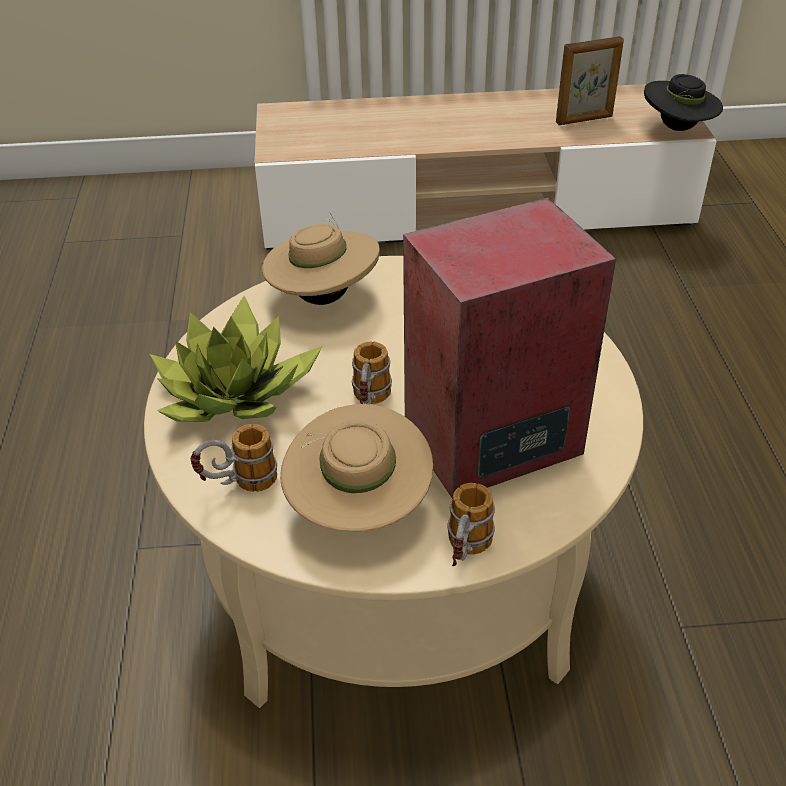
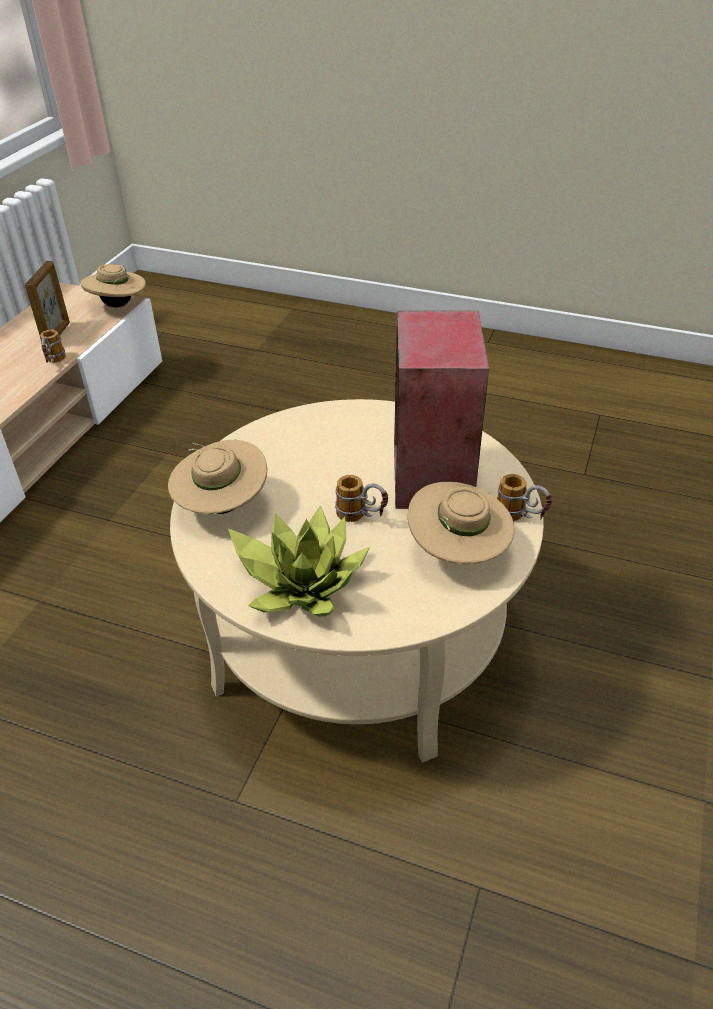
camera: 65 degrees left, 0 degrees up
(238, 485) = (403, 604): mug -> mug (54, 362)
(677, 129) = (118, 305): black hat -> beige hat

